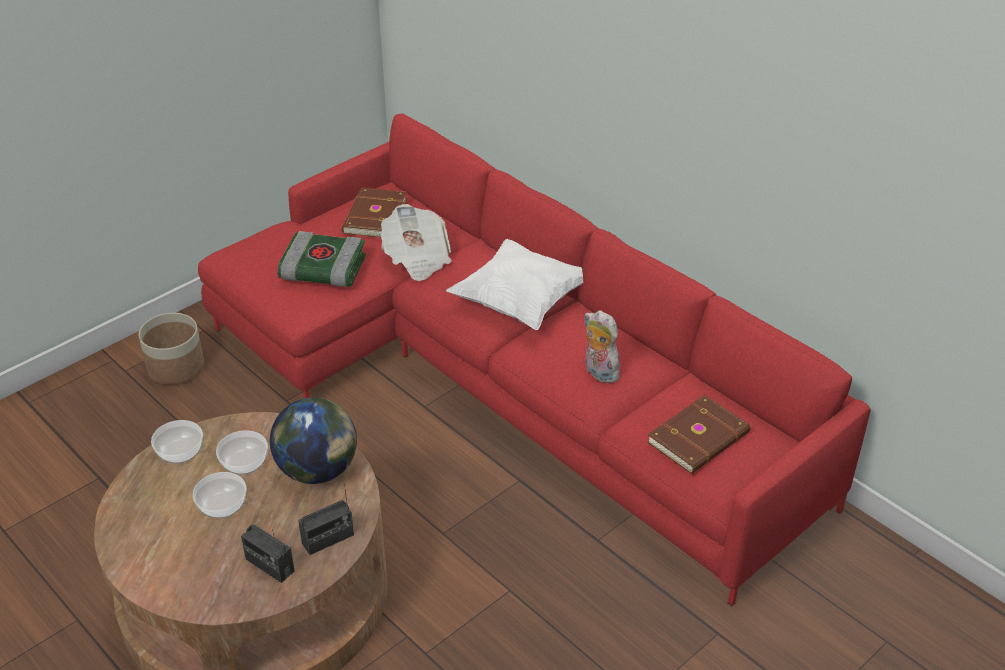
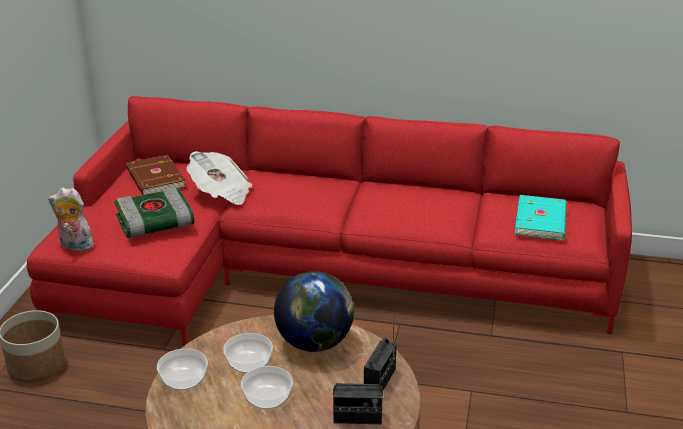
camera: 35 degrees left, 10 degrees down
(521, 302) = (330, 192): white pillow -> none
(598, 372) = (434, 210): plush toy -> plush toy (74, 246)
(700, 438) = (542, 220): brown book -> turquoise book

